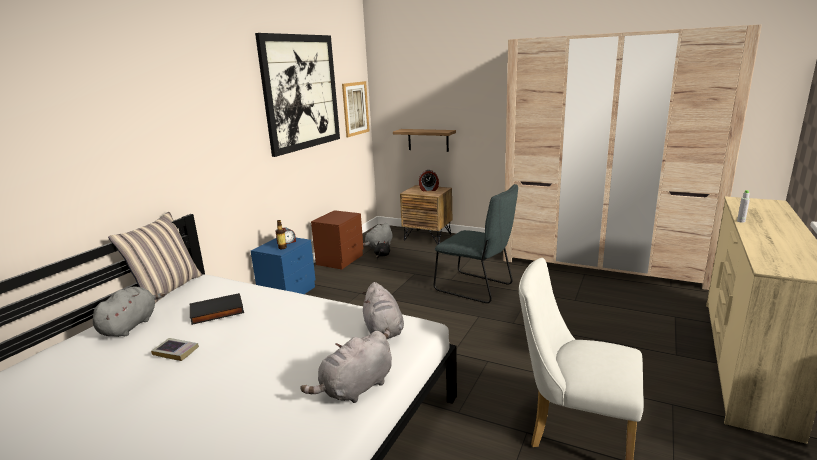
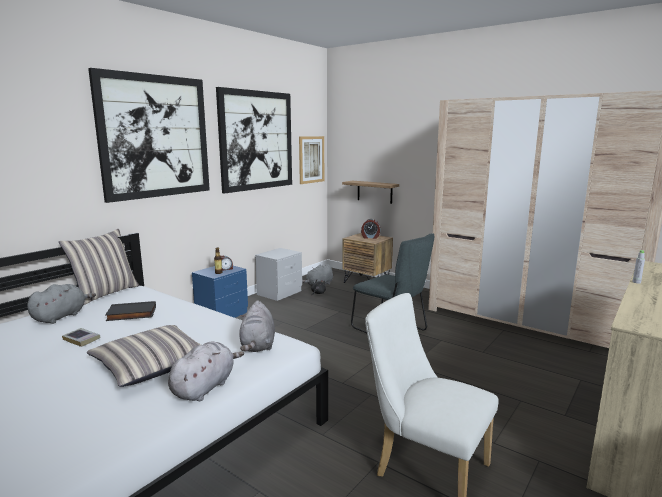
camera: 10 degrees right, 5 degrees down
(197, 98) = (155, 137): none -> picture
(279, 371) = (152, 365): none -> pillow
(340, 260) = (279, 293): brown nightstand -> grey nightstand
(355, 389) = (205, 387): grey plush toy -> grey plush toy turned 150 degrees clockwise

